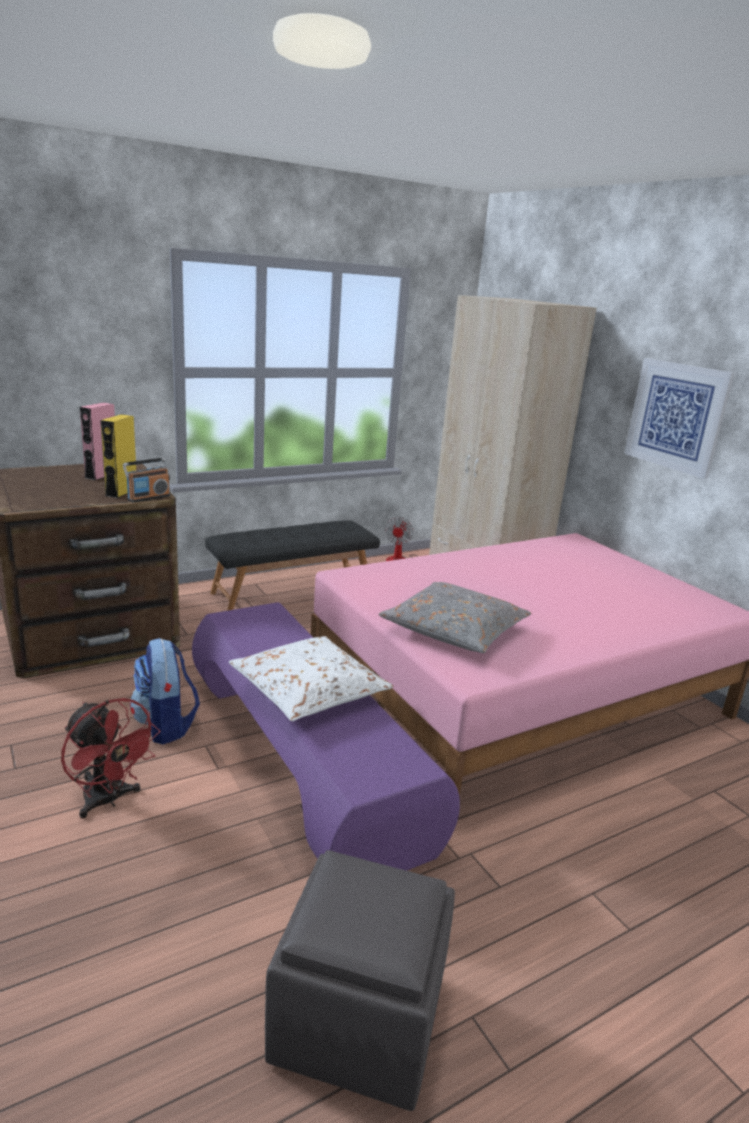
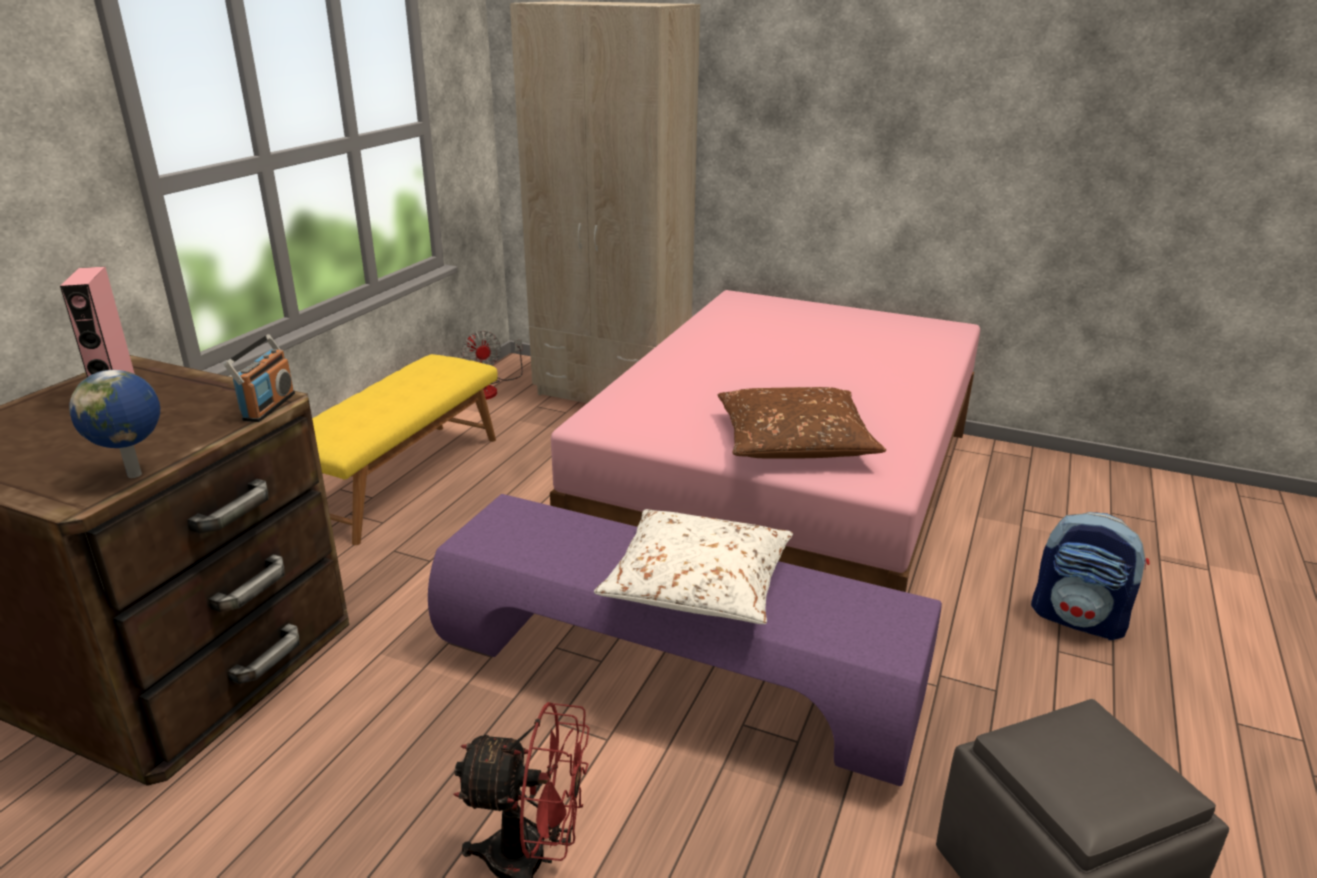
camera: 35 degrees left, 5 degrees up
(50, 506) = (136, 475): none -> globe
(121, 492) = (208, 412): yellow speaker -> none
(165, 725) = (474, 726): backpack -> backpack (1079, 619)
(292, 591) = (401, 478): black bench -> yellow bench
(454, 630) = (794, 441): grey pillow -> brown pillow
(676, 416) = (837, 126): picture -> none

